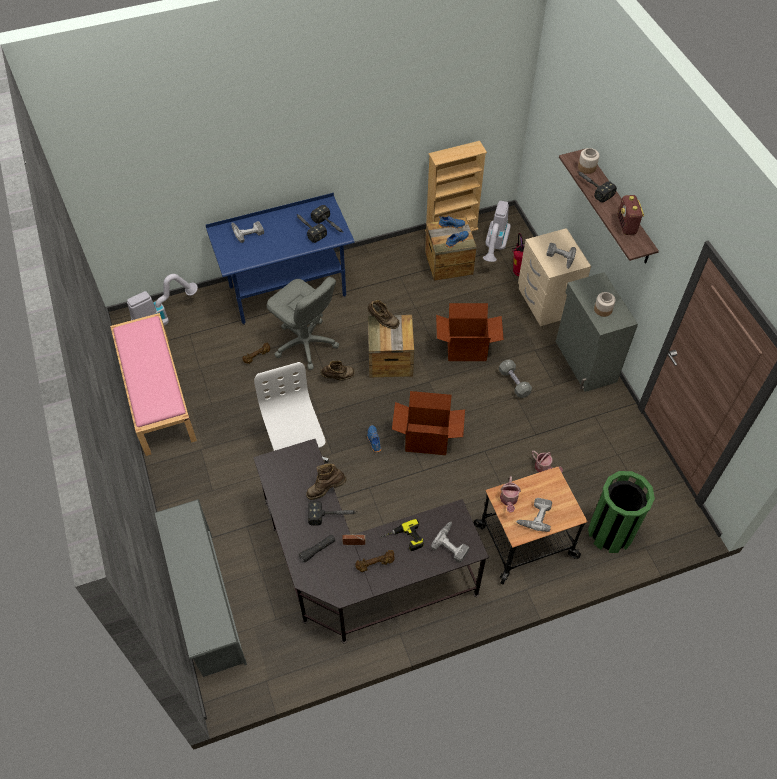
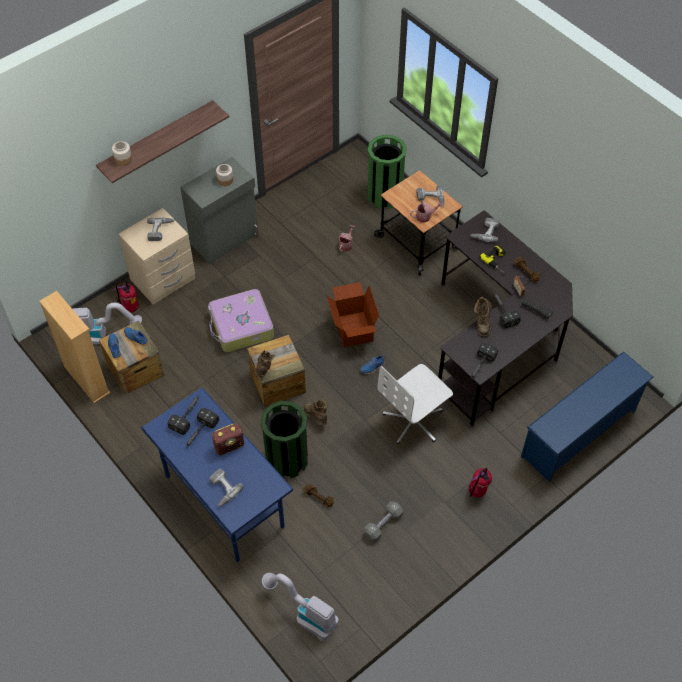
camera: 110 degrees left, 0 degrees up
(156, 394) = (402, 572): pink bench -> none
(195, 479) = (477, 492): none -> fire extinguisher
(206, 603) = (579, 434): grey shoe rack -> blue shoe rack
(305, 344) = (287, 460): grey office chair -> green trash can
(326, 489) = (483, 323): brown boot -> brown boot turned 45 degrees clockwise
(466, 347) = (241, 327): cardboard box -> suitcase
(514, 383) = (268, 283): grey dumbbell -> grey dumbbell (383, 524)
(592, 187) = (149, 151): hammer -> hammer (480, 366)
(626, 225) = (190, 122): radio -> radio (229, 446)

